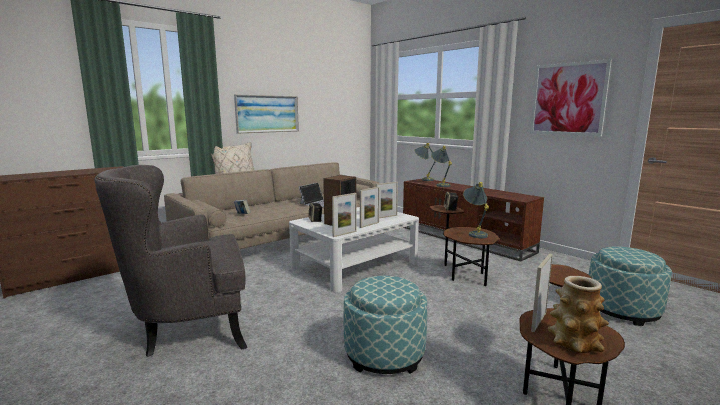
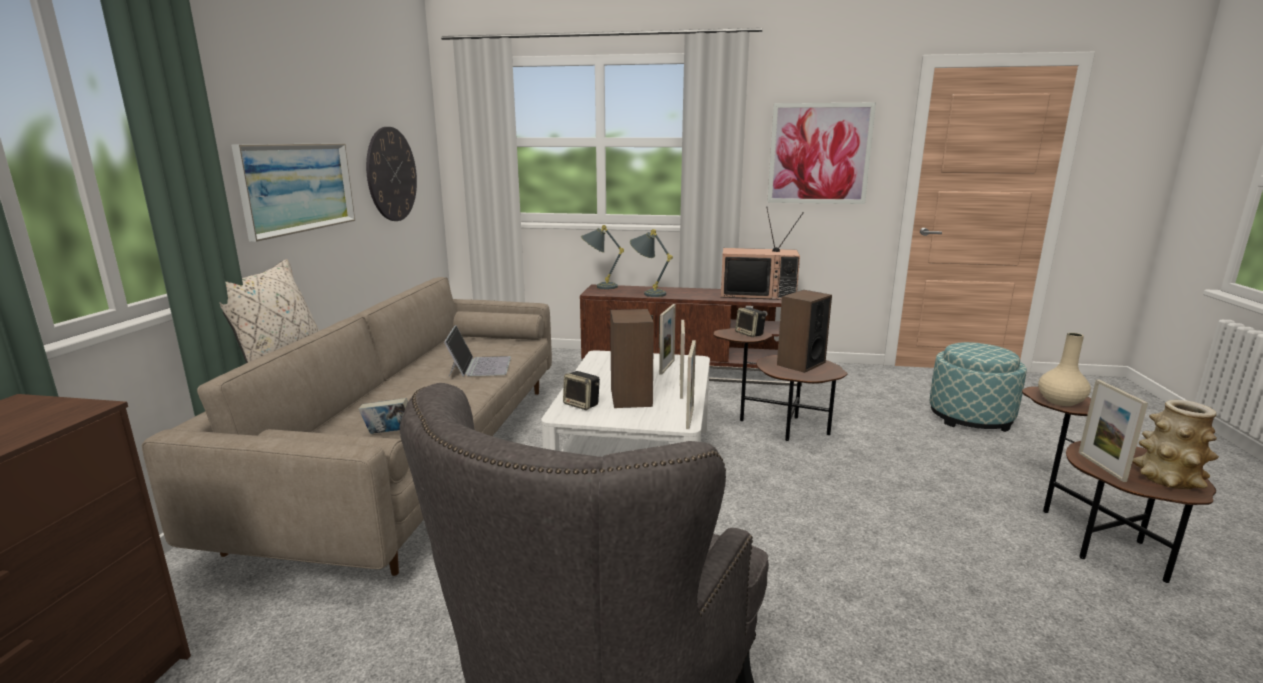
camera: 40 degrees left, 5 degrees up
(330, 112) = (391, 174): none -> wall clock
(384, 354) = (915, 589): ottoman -> none
(475, 233) = (800, 363): grey table lamp -> speaker
(507, 194) = (758, 294): none -> television
(557, 275) = (1060, 401): none -> beige vase

